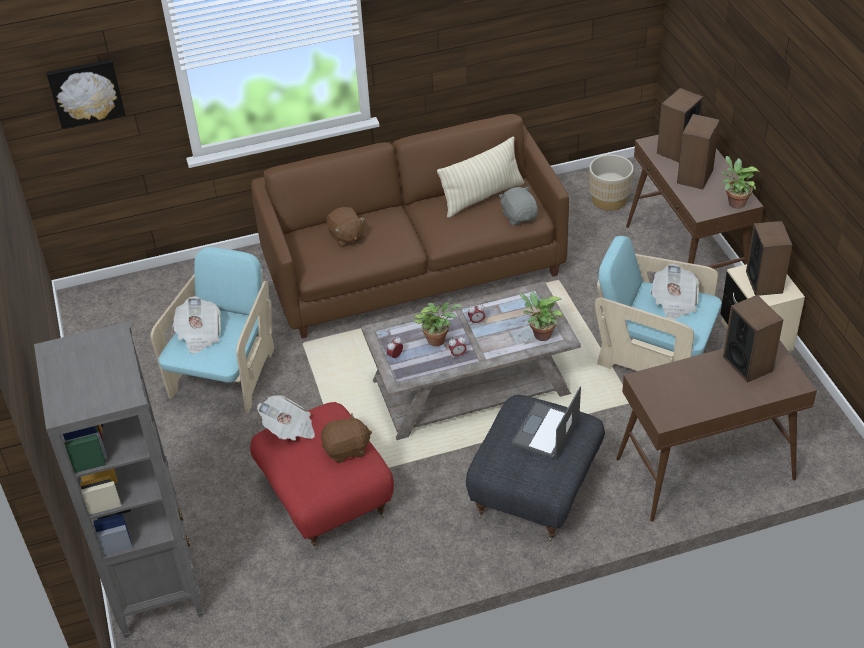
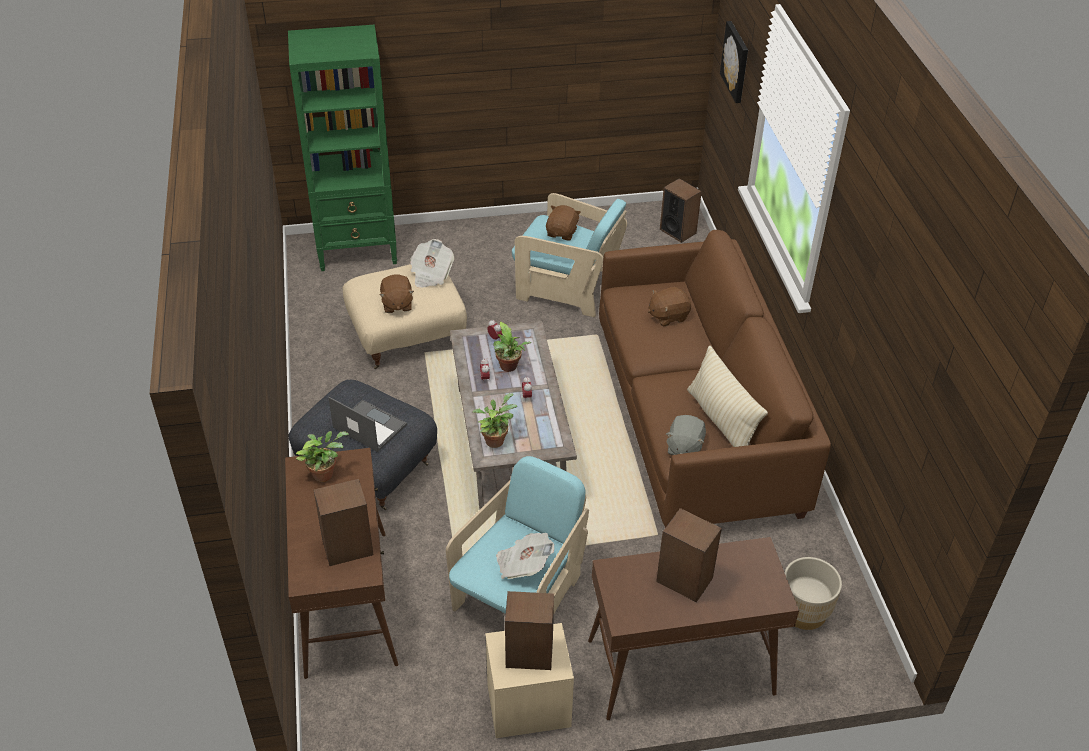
camera: 95 degrees right, 0 degrees up
(156, 585) = (358, 250): grey bookcase -> green bookcase
(199, 335) = (562, 233): newspaper -> brown plush toy
(324, 499) = (407, 337): red ottoman -> beige ottoman
(519, 216) = (684, 447): grey plush toy -> grey plush toy turned 120 degrees clockwise
(676, 149) = (744, 574): speaker -> speaker (678, 231)
(734, 202) = (624, 607): potted plant -> potted plant (325, 473)

